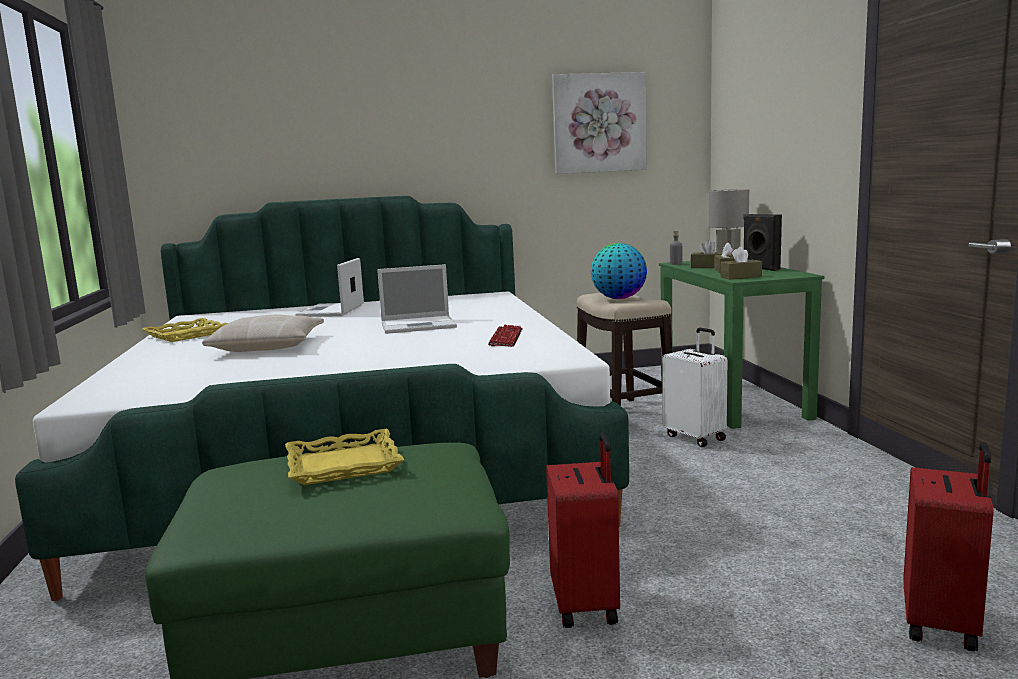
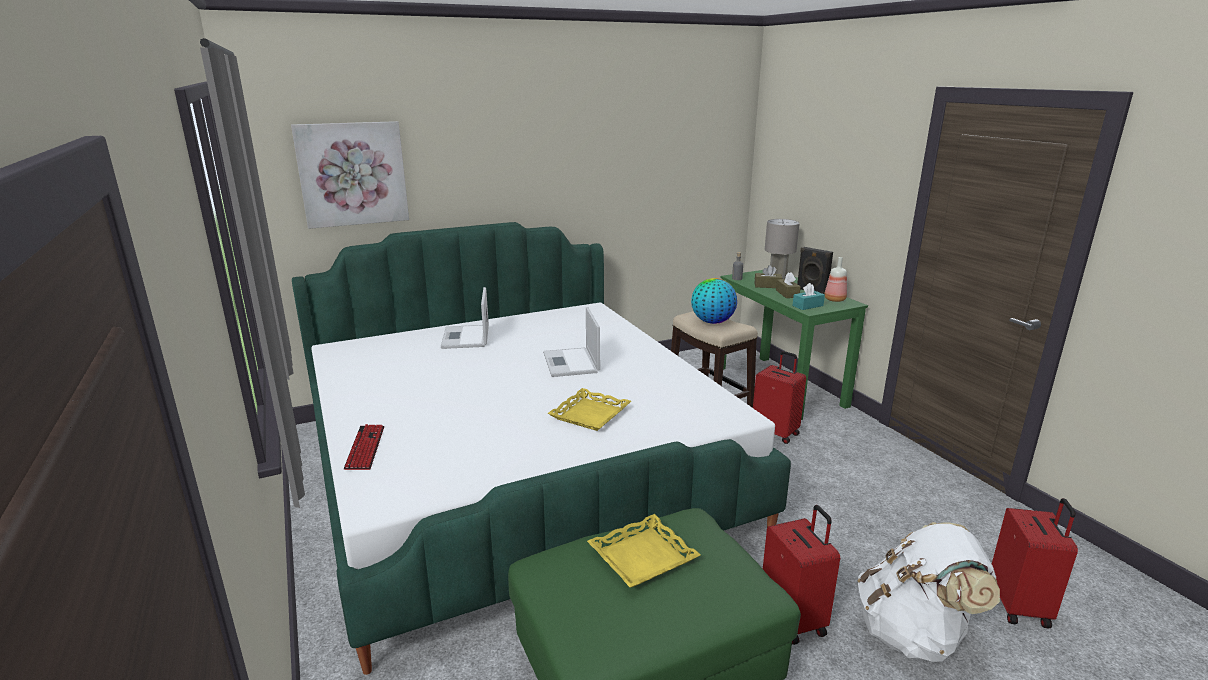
camera: 15 degrees left, 10 degrees up
(187, 335) = (361, 383): yellow tray -> yellow tray (590, 415)
(268, 346) = (461, 401): beige pillow -> none
(420, 325) = (571, 363): laptop -> laptop turned 105 degrees clockwise
(506, 338) = (663, 384): keyboard -> keyboard (365, 448)
(599, 123) = (670, 153): picture -> picture (352, 174)
(696, 437) = (776, 432): white suitcase -> red suitcase
(741, 277) = (807, 306): brown tissue box -> turquoise tissue box
(748, 635) = (913, 634): none -> white backpack
(782, 273) = (834, 299): none -> bottle

